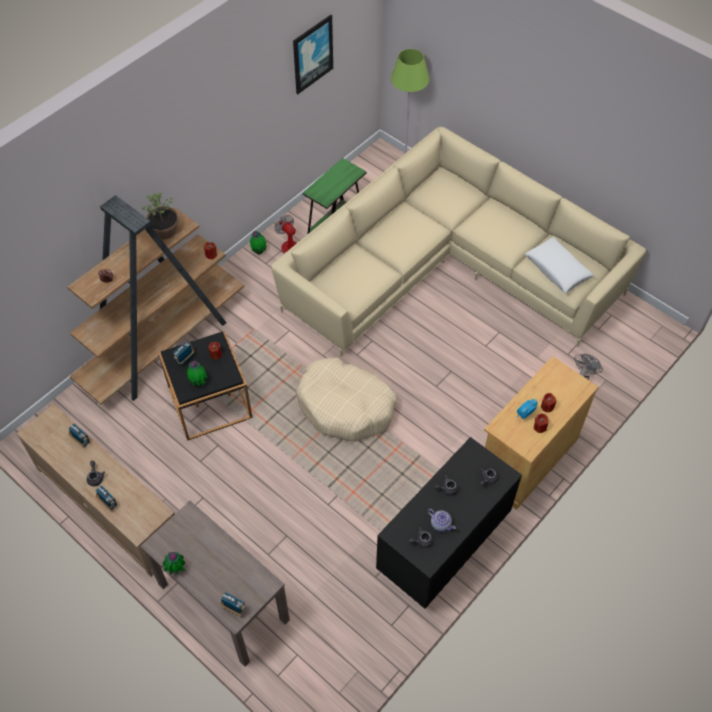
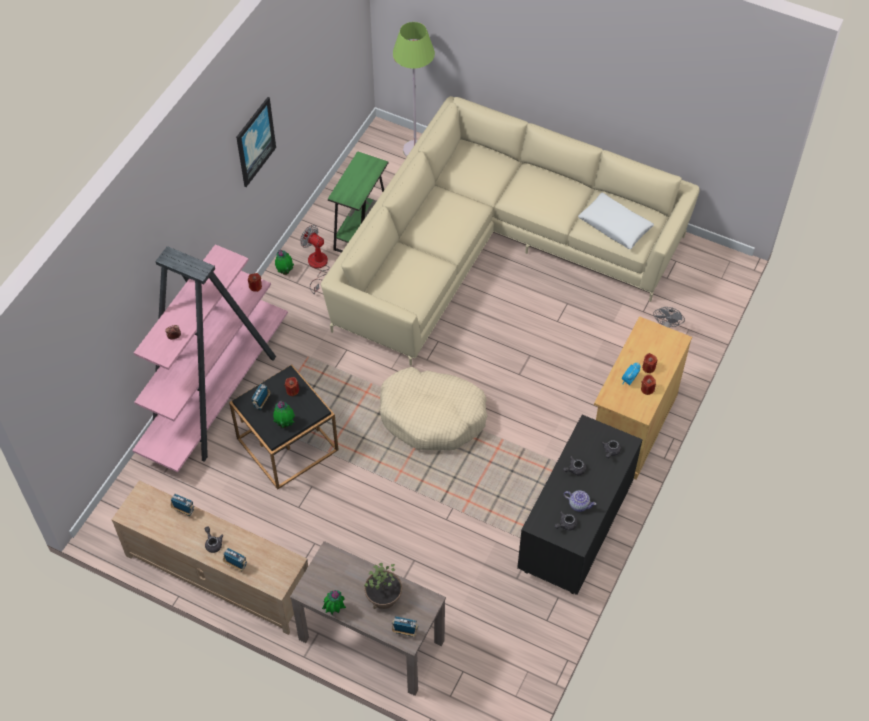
camera: 15 degrees left, 0 degrees up
(164, 344) = (216, 394): brown bookcase -> pink bookcase
(165, 231) = (214, 272): potted plant -> potted plant (384, 597)
(312, 54) = (313, 50): picture -> picture (255, 141)

